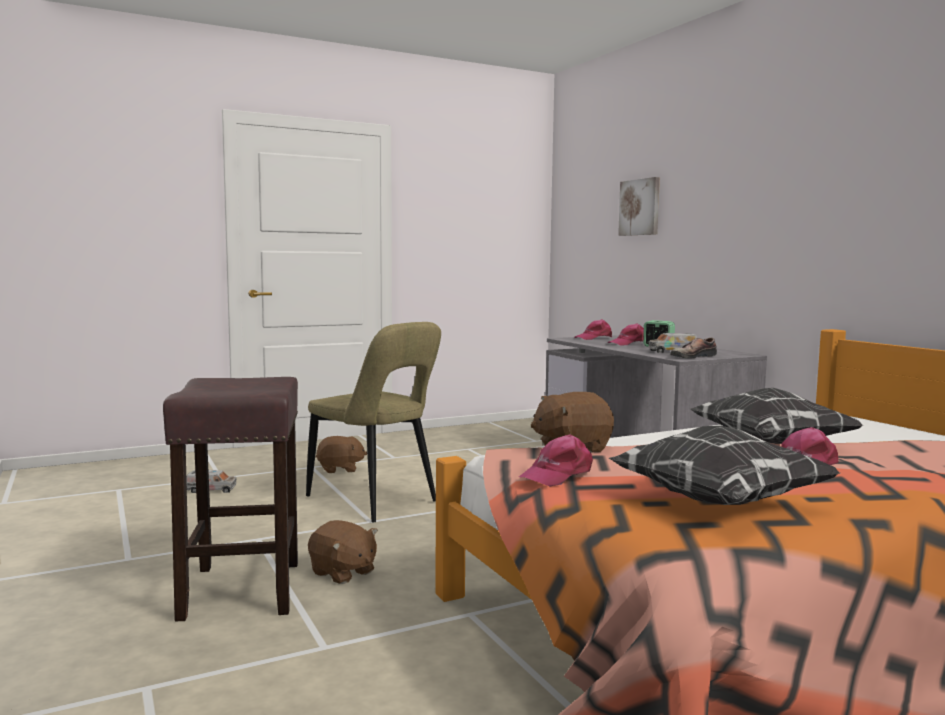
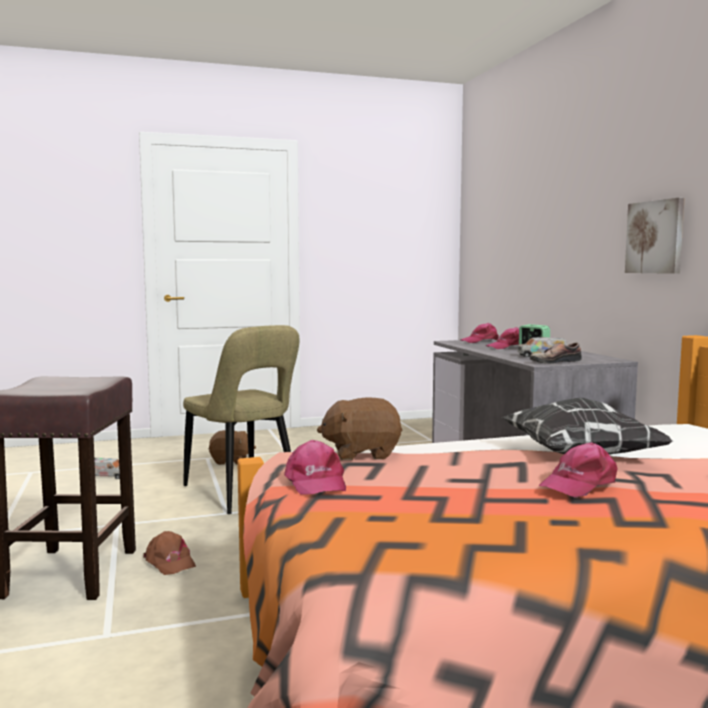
camera: 10 degrees right, 0 degrees up
(342, 573) = (169, 562): brown plush toy -> brown cap
(557, 475) = (315, 482): pink cap -> pink cap turned 75 degrees counterclockwise
(640, 207) = (531, 211): picture -> picture (655, 237)
(717, 502) = (448, 520): pillow -> none

